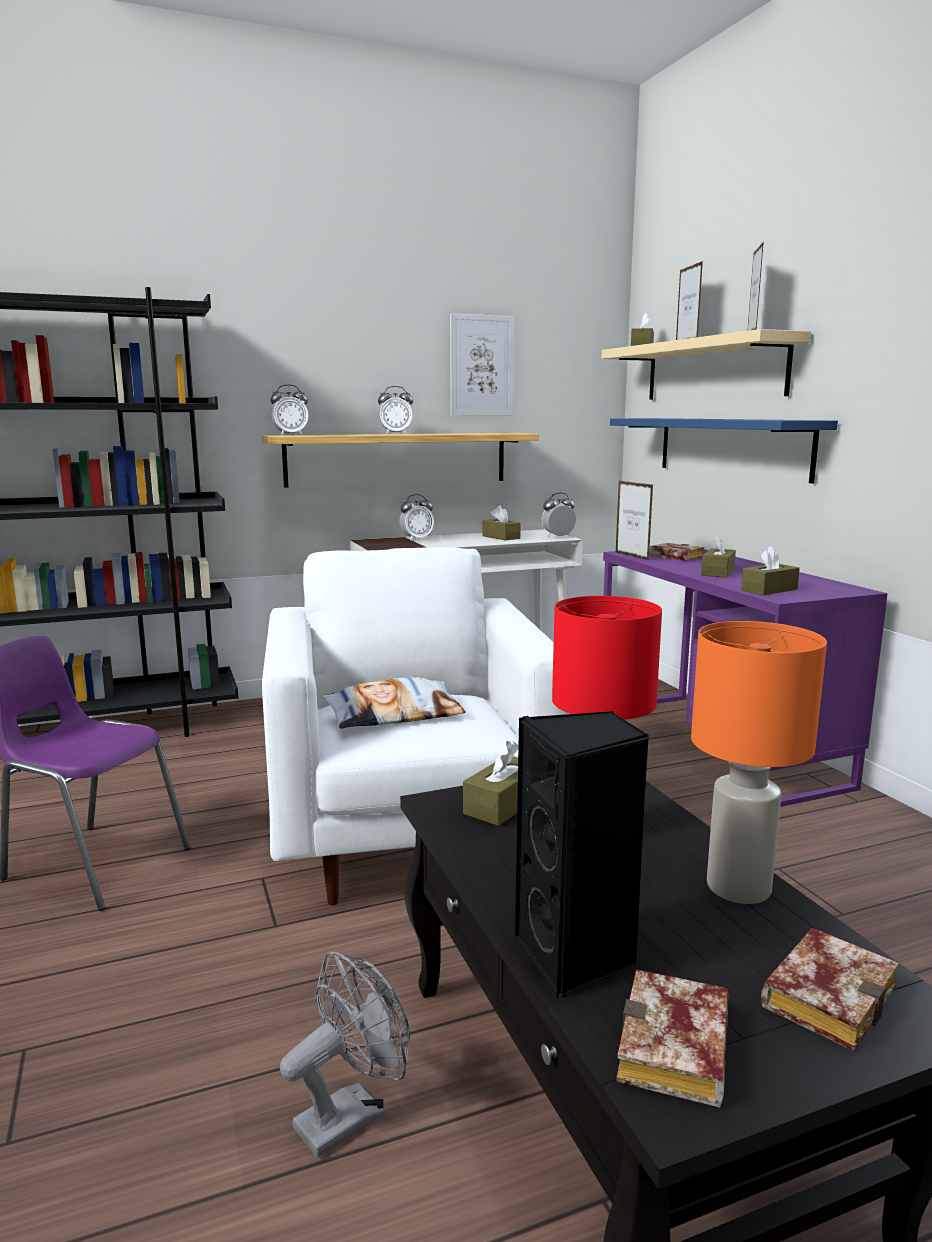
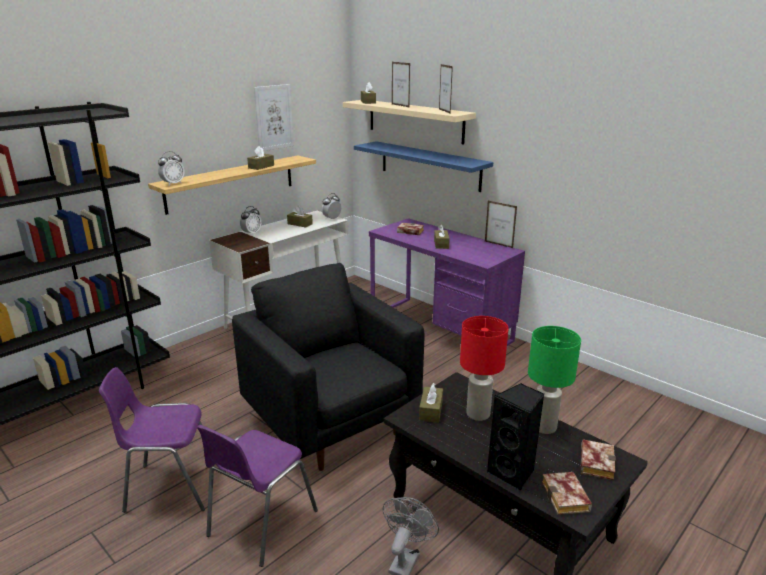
camera: 25 degrees left, 10 degrees up
(159, 958) = (260, 524): none -> purple chair
(394, 715) = (332, 367): pillow -> none
(396, 434) = (233, 170): alarm clock -> none
(410, 839) = (331, 422): white armchair -> black armchair
(631, 556) = (387, 234): picture frame -> picture frame (498, 245)
(736, 888) = (543, 427): orange table lamp -> green table lamp
(769, 590) = (475, 257): brown tissue box -> brown tissue box (261, 166)

